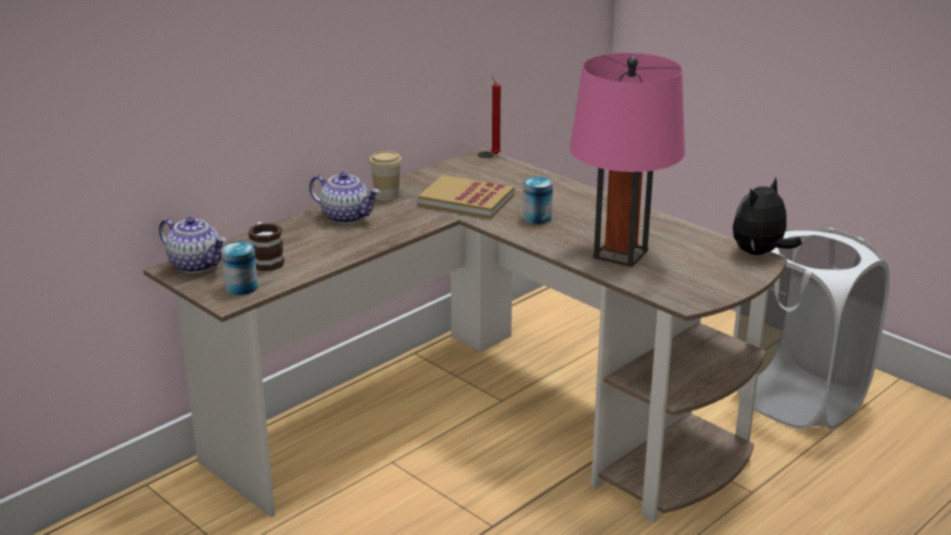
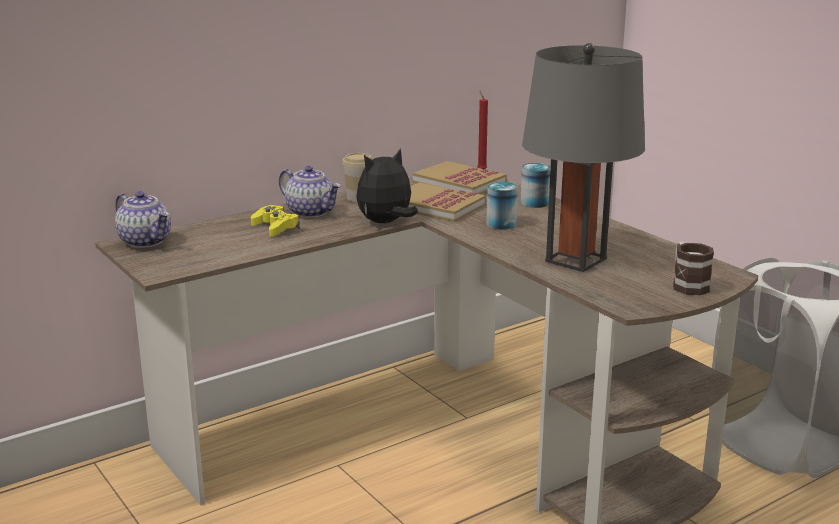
camera: 10 degrees right, 5 degrees down
(241, 287) = (178, 263): can -> can (534, 203)
(266, 260) = (214, 242): mug -> mug (687, 284)
(318, 238) = (275, 227): none -> yellow game controller
(479, 170) = (459, 183): none -> book
(620, 254) = (576, 260): pink table lamp -> grey table lamp
(759, 254) = (728, 269): plush toy -> plush toy (386, 223)

